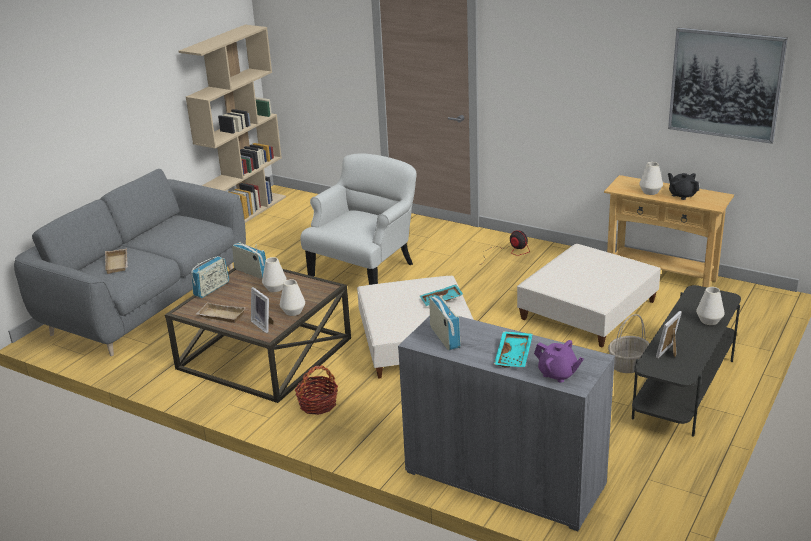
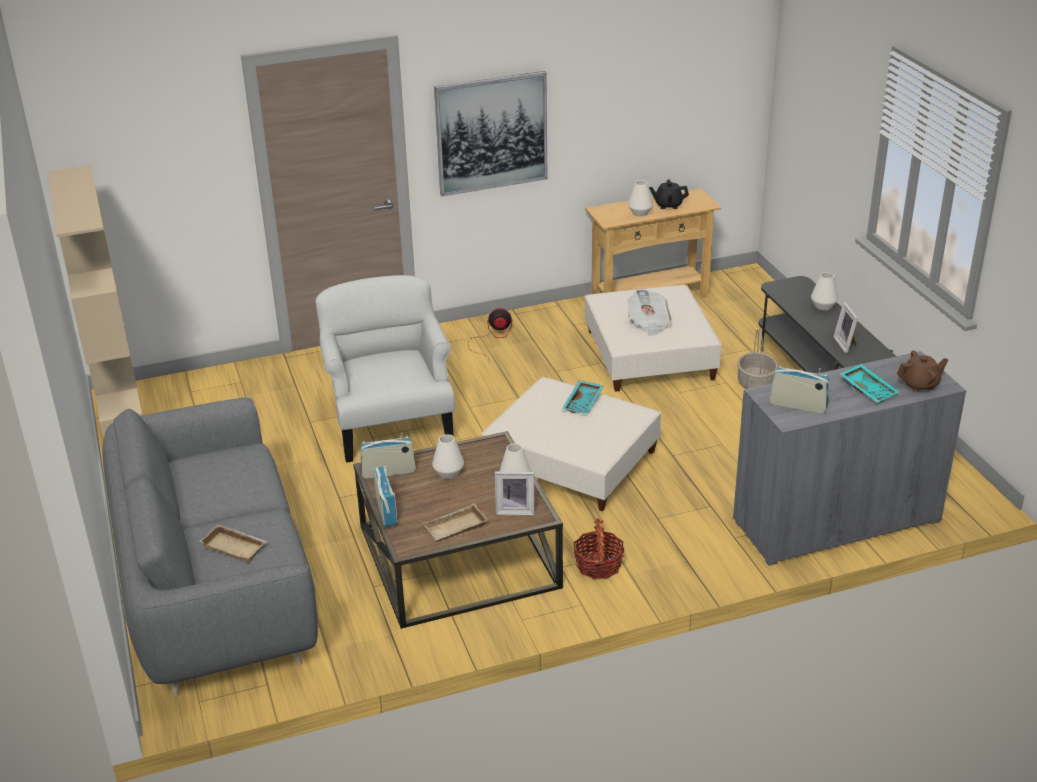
camera: 50 degrees left, 5 degrees up
(557, 374) = (920, 385): purple teapot -> brown teapot
(581, 278) = (649, 323): none -> newspaper
(725, 84) = (684, 80): picture -> picture (491, 133)

